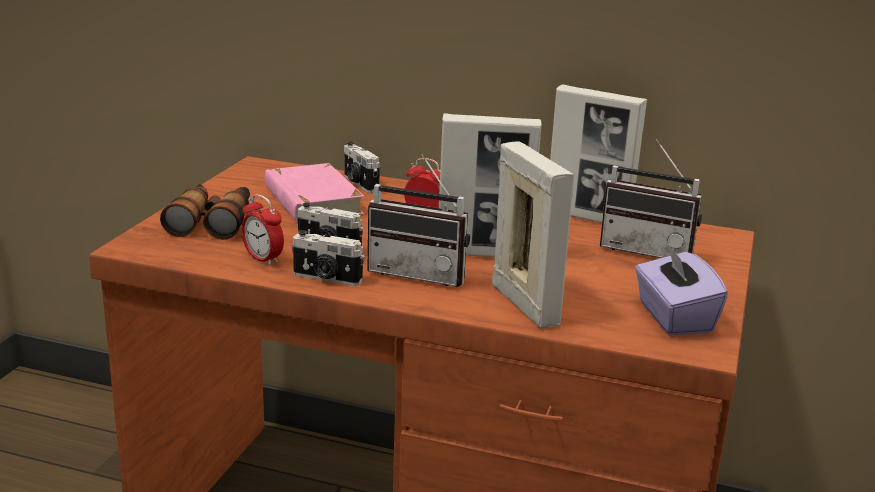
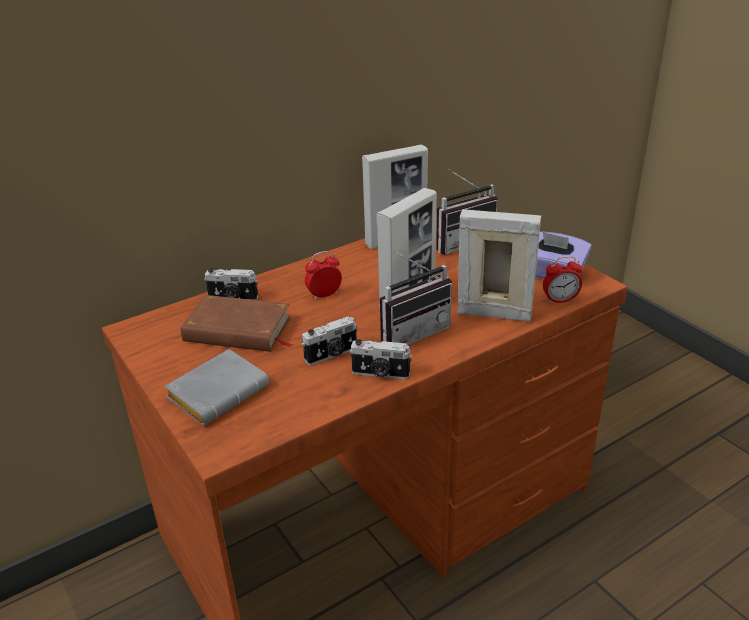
camera: 50 degrees left, 10 degrees up
(212, 222) = (219, 391): binoculars -> grey book
(263, 259) = (317, 390): alarm clock -> alarm clock (560, 300)
(312, 201) = (238, 330): pink book -> brown book
(326, 278) = (380, 374): camera -> camera turned 45 degrees clockwise

